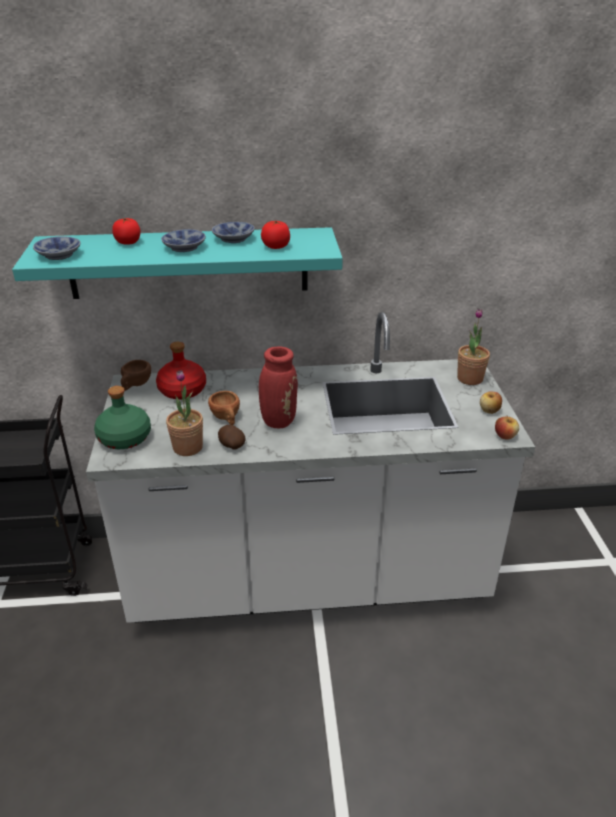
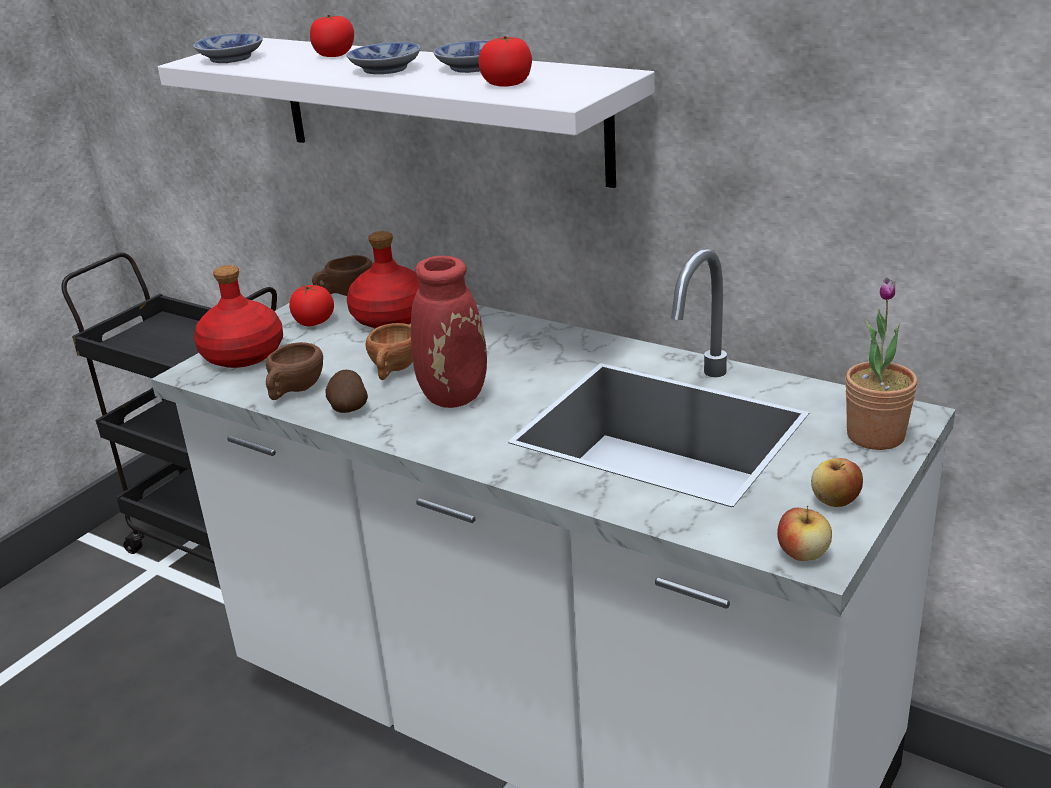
camera: 40 degrees right, 5 degrees down
(124, 438) = (241, 354): green bottle -> red bottle
(140, 406) = (314, 322): none -> tomato
(188, 263) = (438, 108): turquoise shelf -> white shelf
(188, 447) = (294, 391): potted plant -> brown cup

